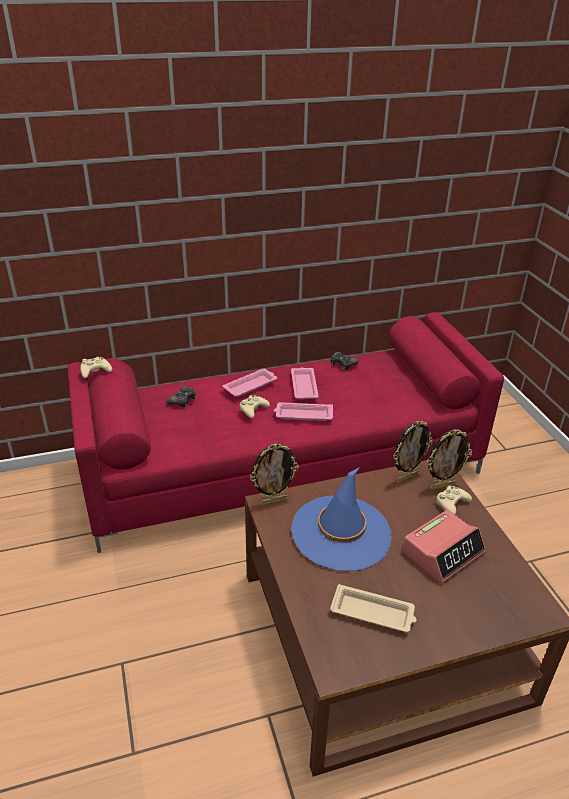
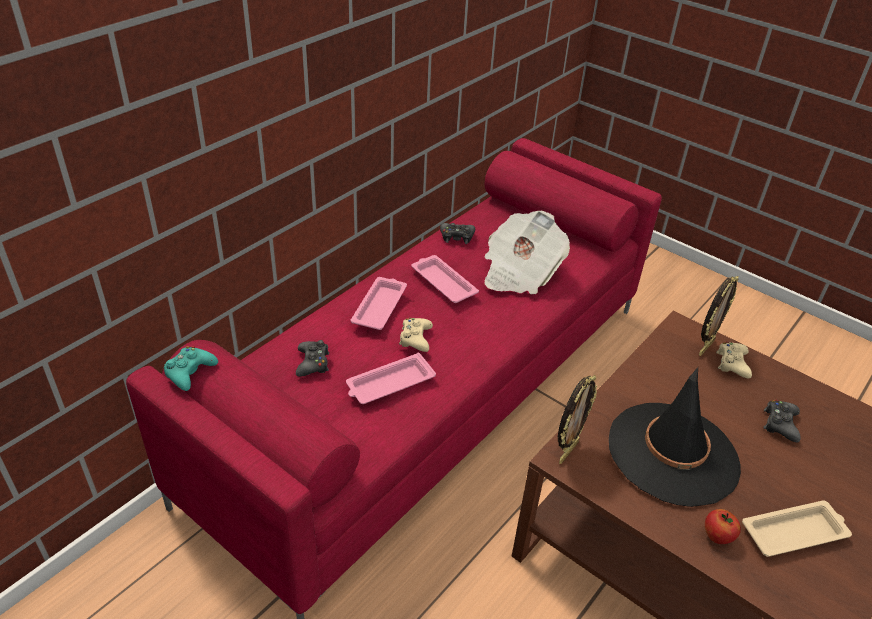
camera: 35 degrees left, 5 degrees up
(95, 371) = (190, 372): beige game controller -> turquoise game controller
(303, 415) = (479, 321): pink tray -> pink tray (389, 384)
(315, 587) = (717, 536): none -> apple
(341, 532) = (673, 453): blue hat -> black hat
(362, 397) = (519, 272): none -> newspaper
(407, 477) = (665, 353): picture frame -> none
(443, 552) = (780, 424): alarm clock -> black game controller

